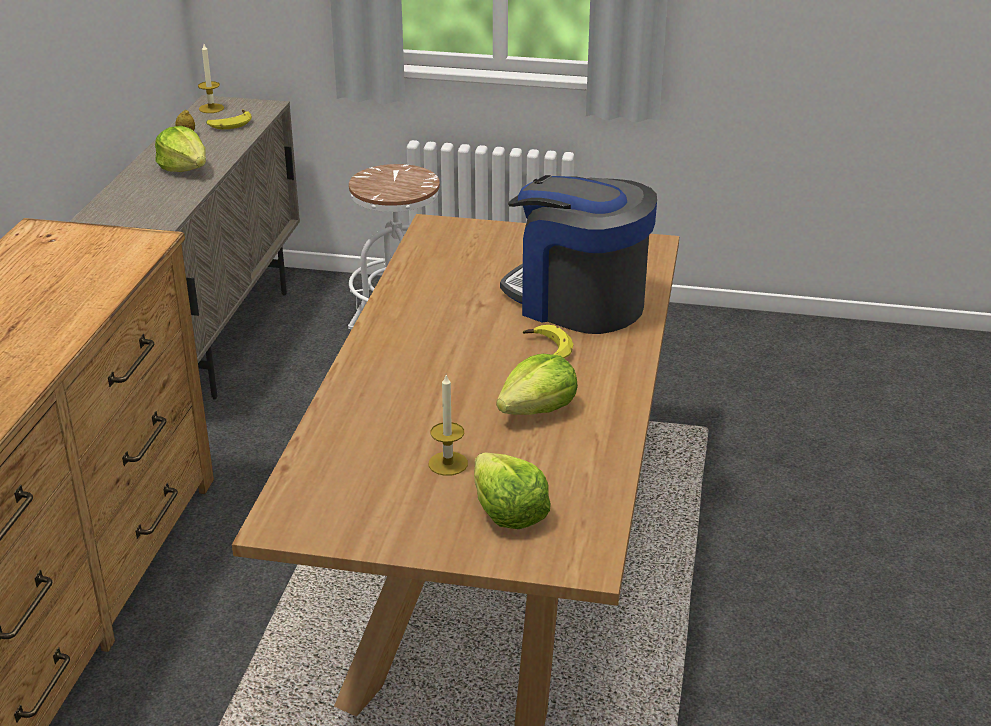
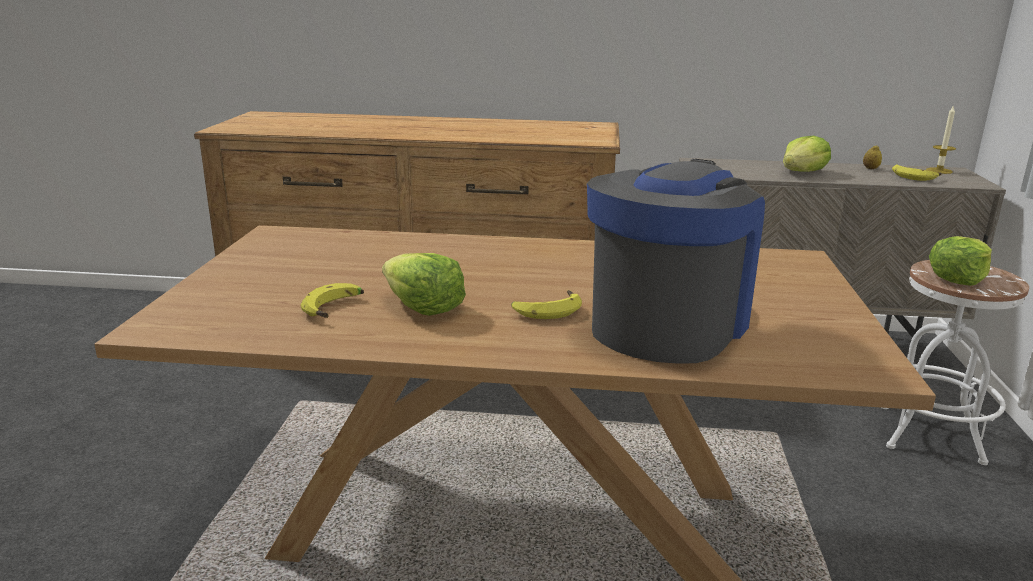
camera: 85 degrees right, 10 degrees down
(448, 463) = (335, 276): candle -> none
(508, 512) = (249, 298): lettuce -> lettuce (958, 278)
(539, 456) = (336, 309): none -> banana

